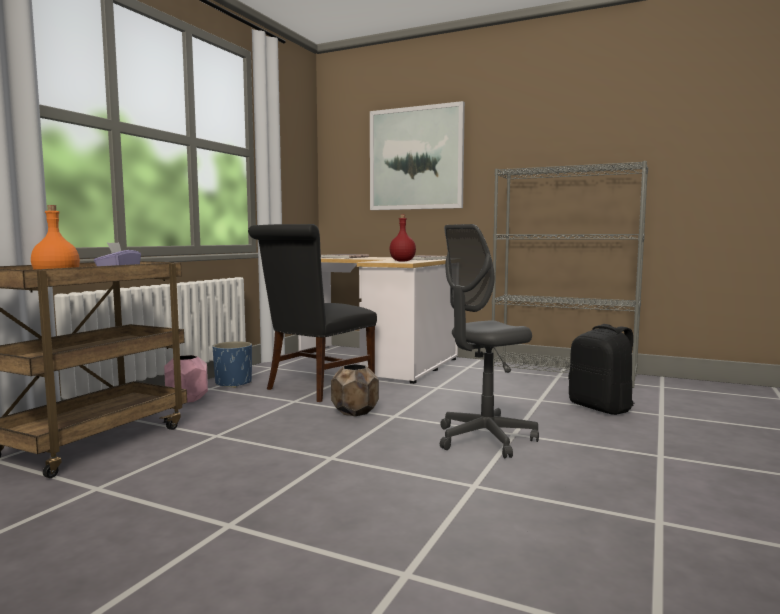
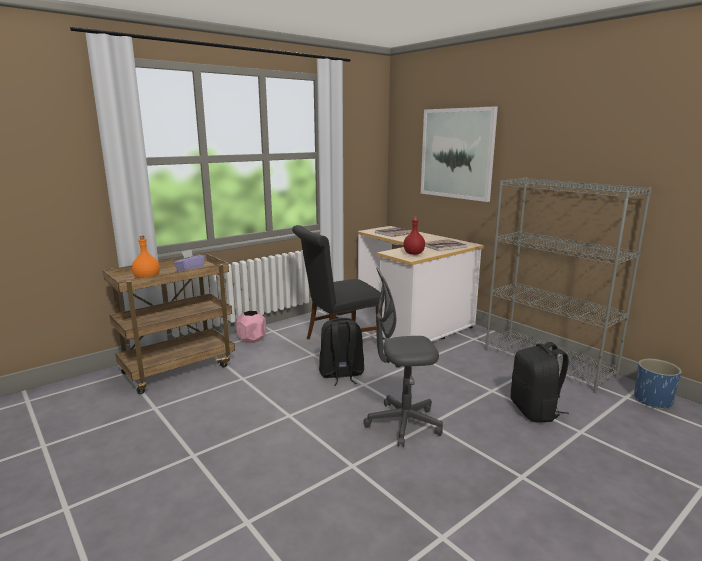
camera: 25 degrees right, 10 degrees up
(233, 383) = (291, 328): blue planter -> blue planter (652, 400)
(354, 412) = (341, 374): brown planter -> black backpack

